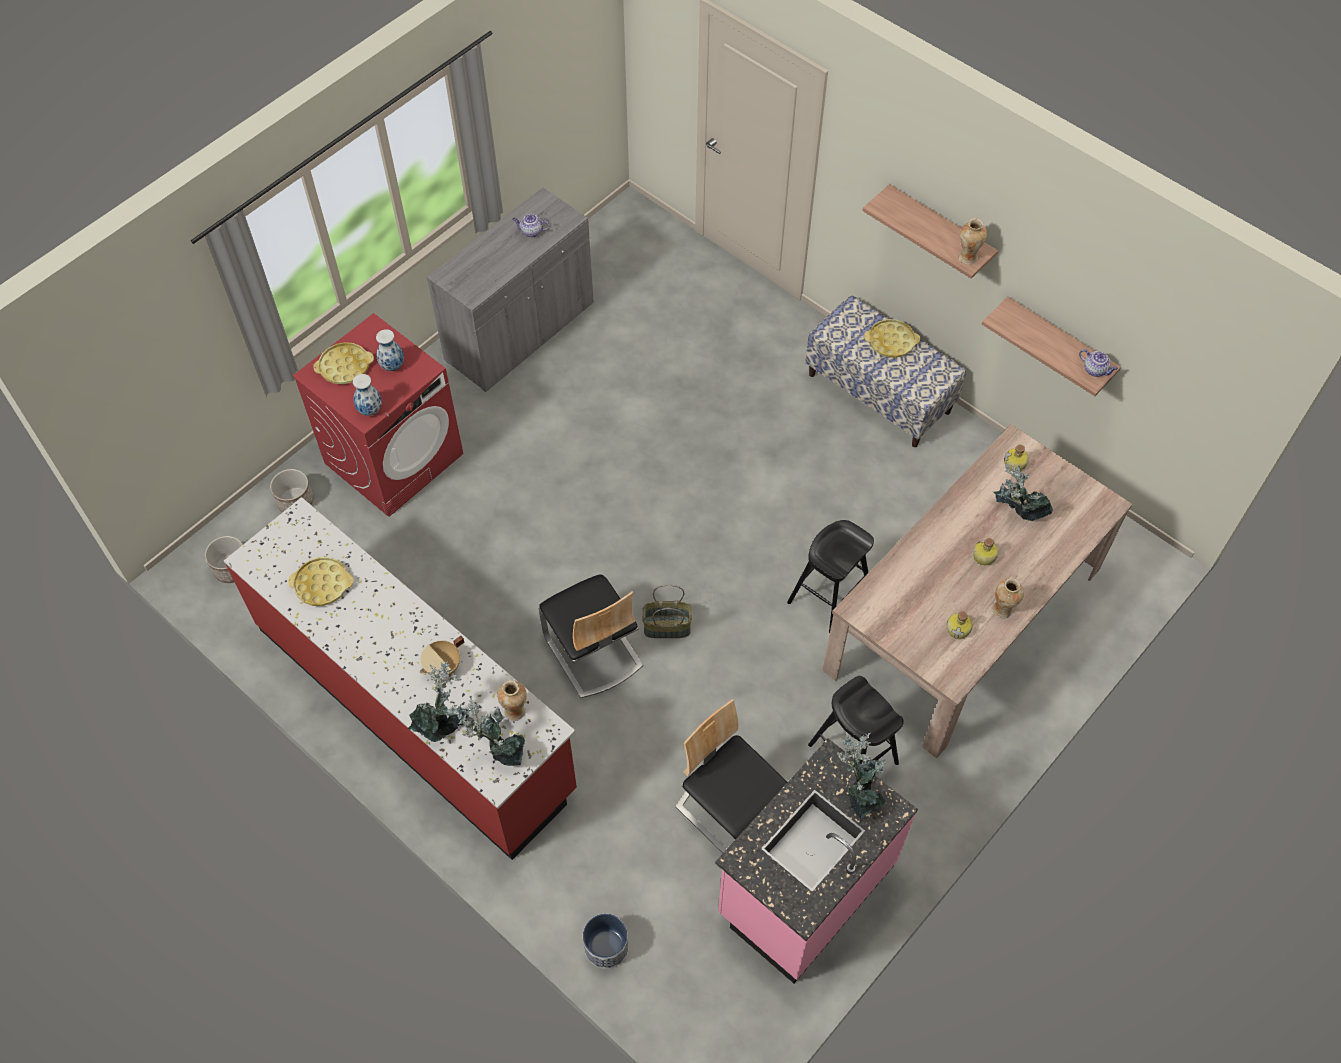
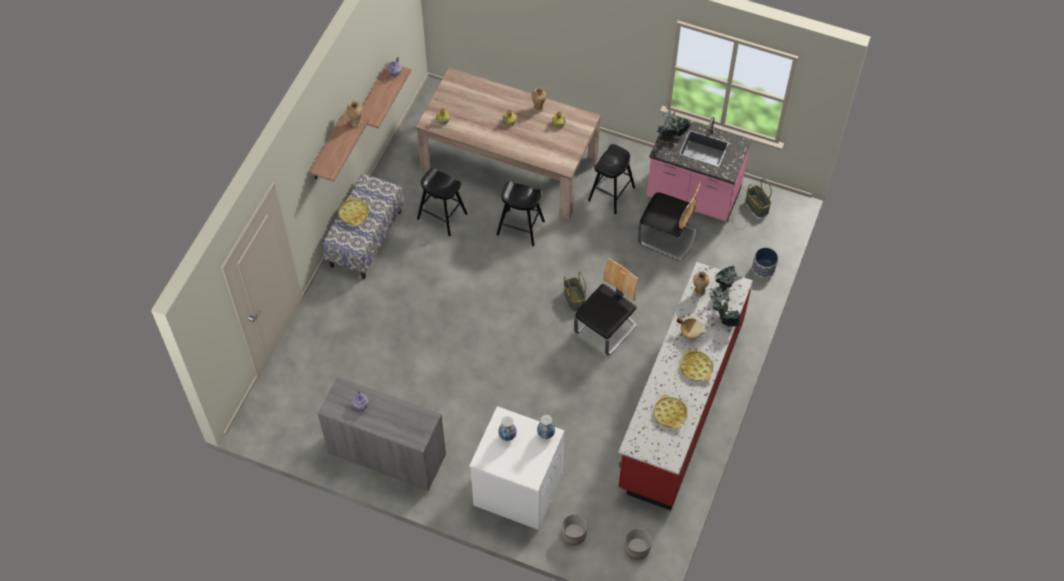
camera: 110 degrees left, 0 degrees up
(344, 367) = (519, 463): yellow tray -> yellow tray (696, 367)
(394, 458) = (517, 489): red washing machine -> white washing machine
(731, 810) = (667, 237): chair -> chair turned 90 degrees counterclockwise
(743, 996) = (757, 206): none -> basket
(888, 497) = (442, 216): none -> black stool
(1015, 513) = (476, 114): potted plant -> none

